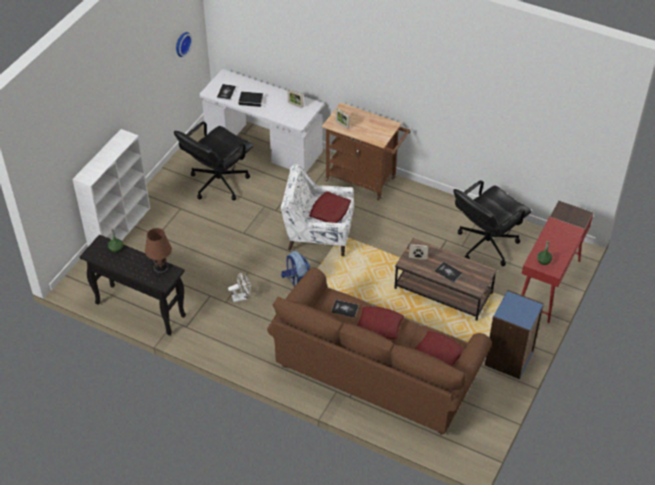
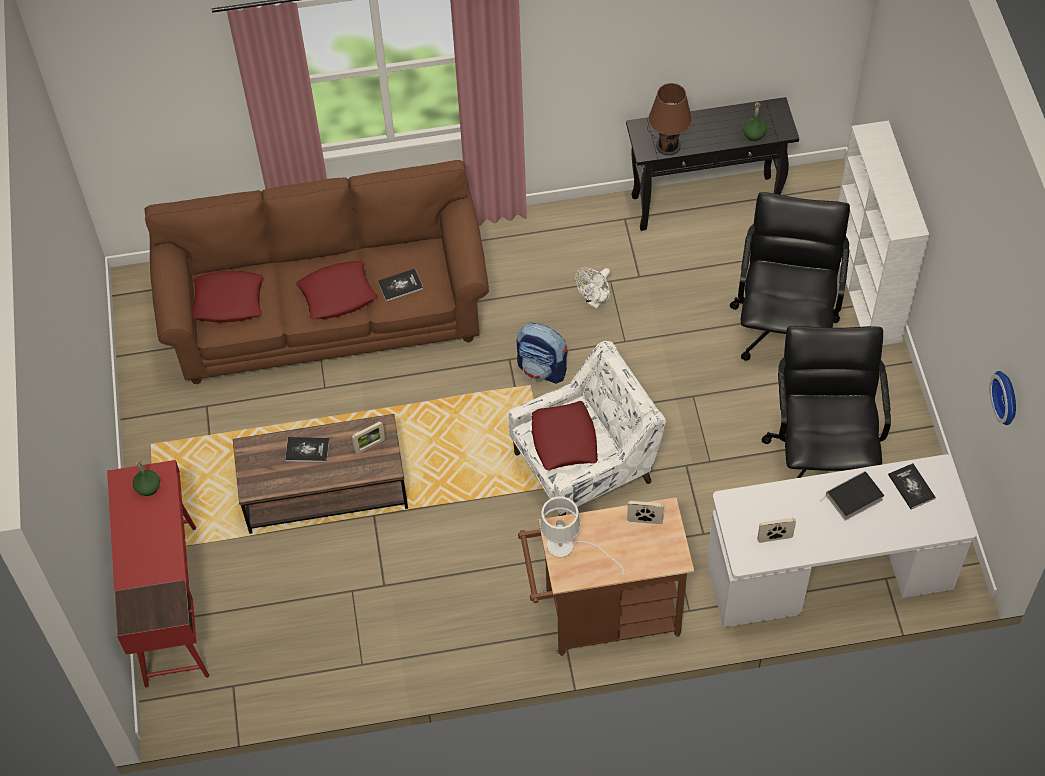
camera: 145 degrees right, 10 degrees up
(381, 132) = (568, 548): none -> white table lamp
(485, 244) = (315, 618): black office chair -> black office chair (784, 326)
(509, 359) = (160, 443): blue bookcase -> none

